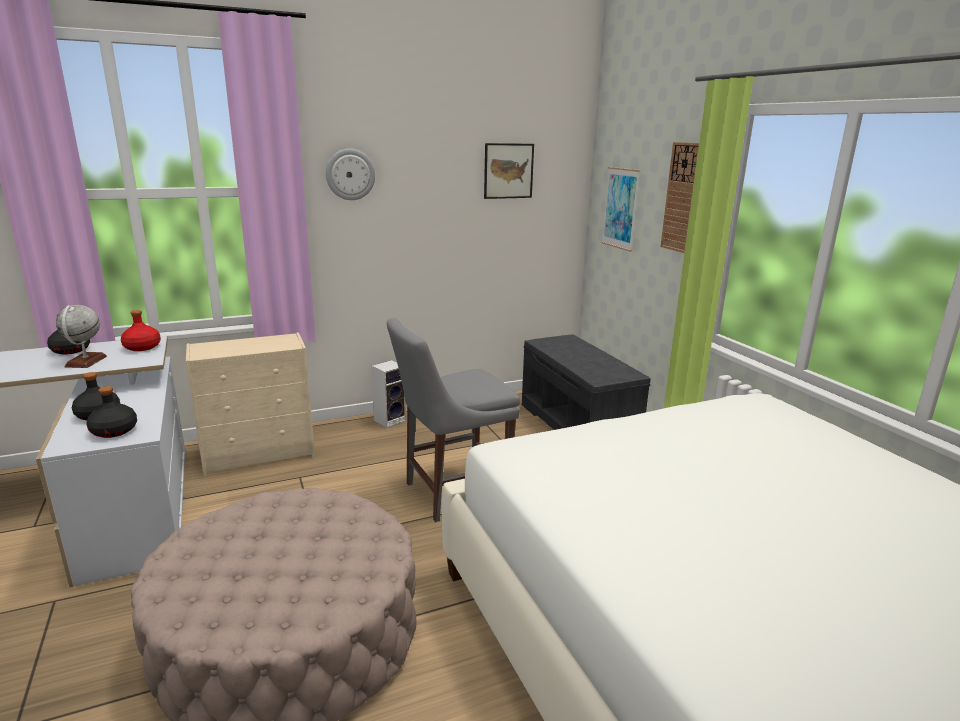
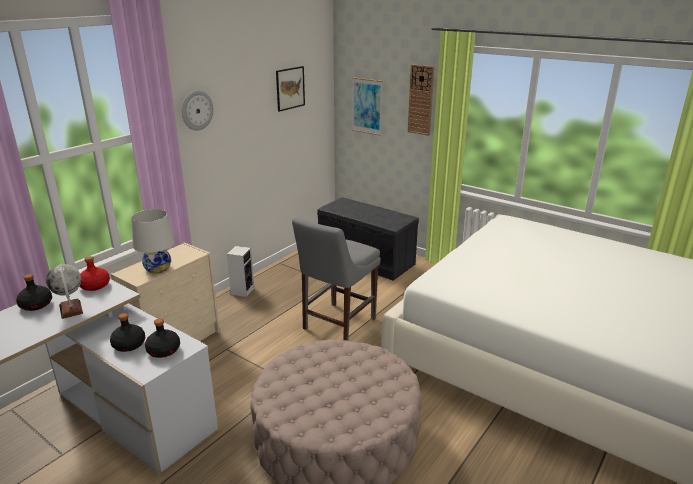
camera: 30 degrees left, 5 degrees up
(232, 349) = (158, 268): none -> white table lamp

